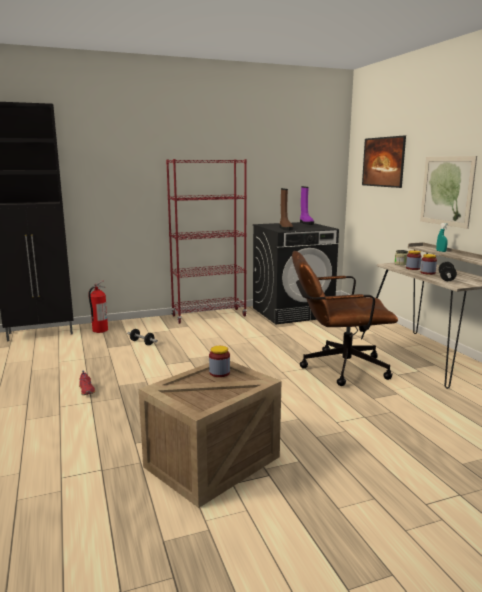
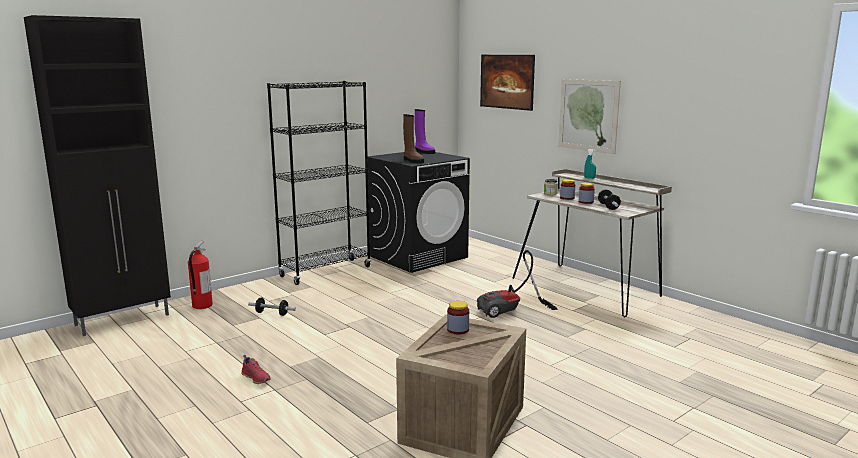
camera: 20 degrees left, 0 degrees up
(209, 316) = (325, 272): red bookcase -> black bookcase
(337, 368) = (511, 311): brown office chair -> vacuum cleaner

